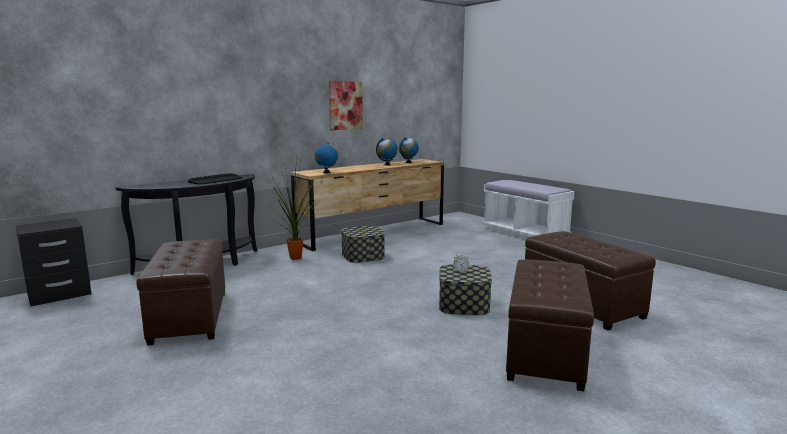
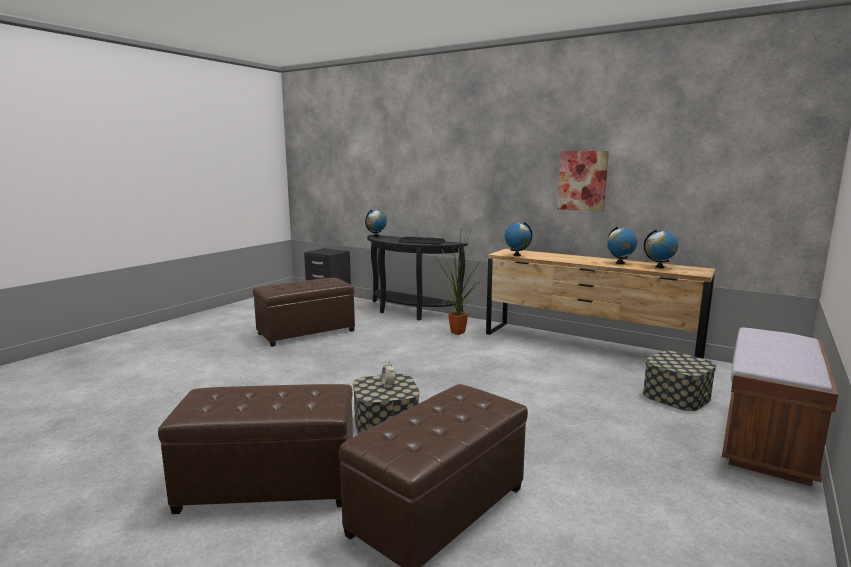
camera: 70 degrees right, 0 degrees up
(141, 186) = (376, 236): none -> globe
(363, 255) = (497, 355): storage box -> storage box (676, 396)
(525, 233) = (767, 441): white bench -> brown bench

